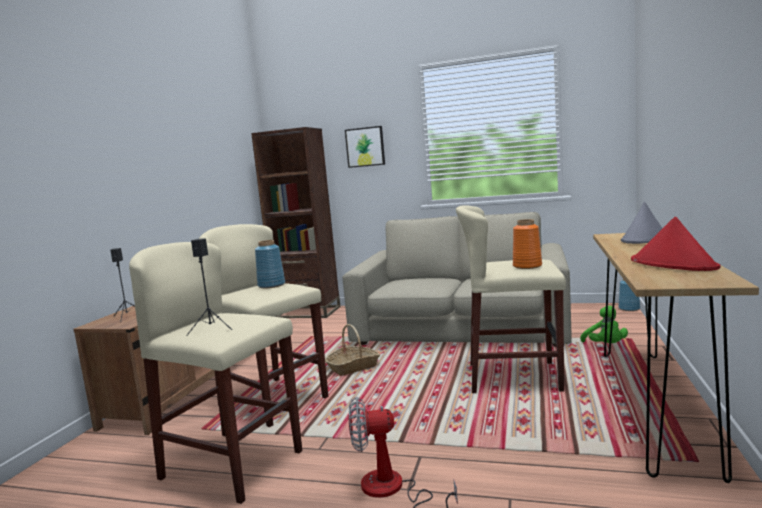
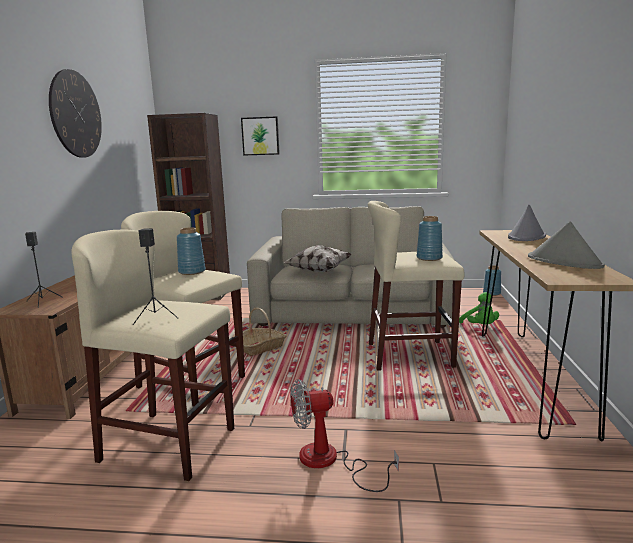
camera: 10 degrees left, 5 degrees up
(174, 135) = (76, 114): none -> wall clock
(419, 284) = (318, 271): none -> pillow
(527, 266) = (429, 258): orange vase -> blue vase
(673, 264) = (564, 262): red hat -> grey hat

